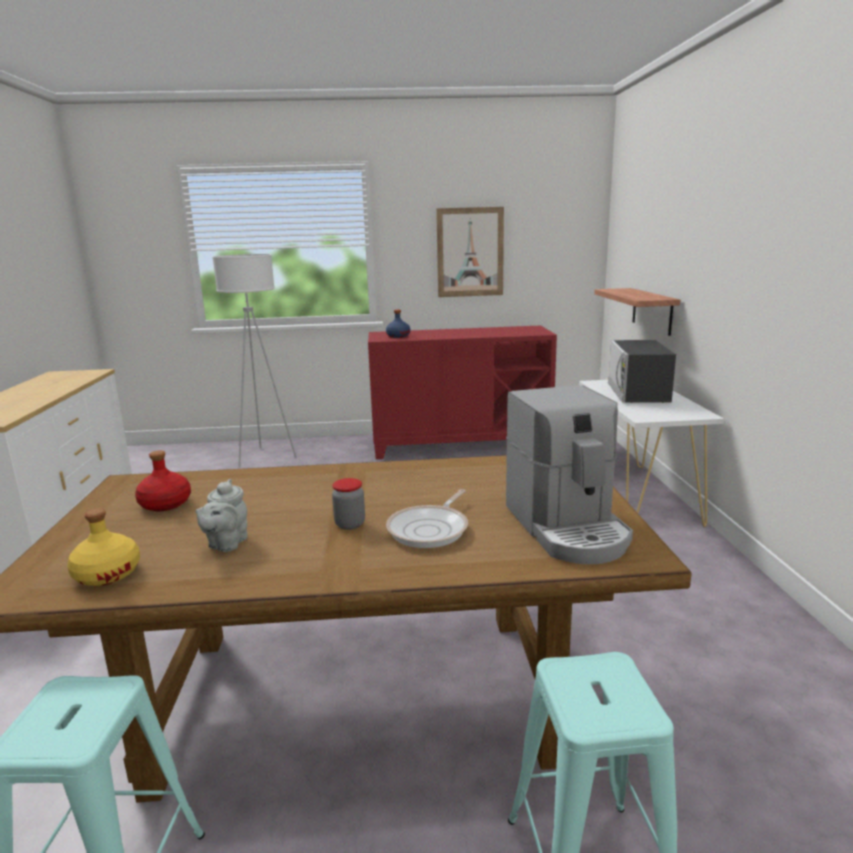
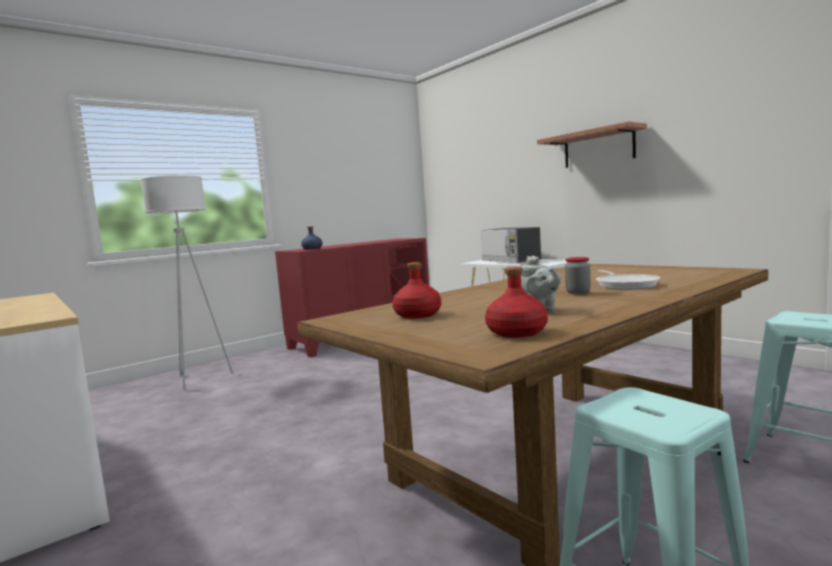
camera: 35 degrees left, 10 degrees down
(107, 574) = (516, 332): yellow bottle -> red bottle
(470, 252) = (340, 186): picture -> none
(568, 528) = (680, 273): coffee machine -> none
(652, 311) = (488, 213): shelf -> shelf (598, 148)

